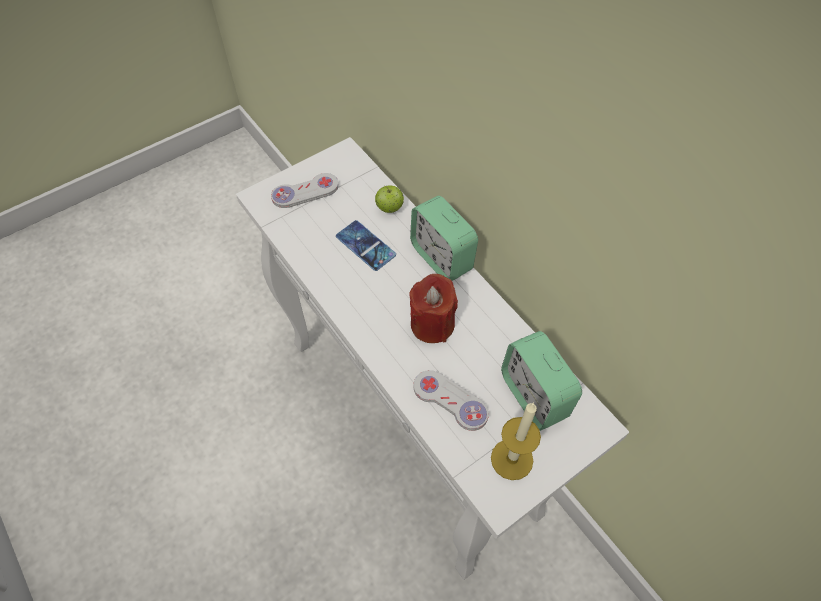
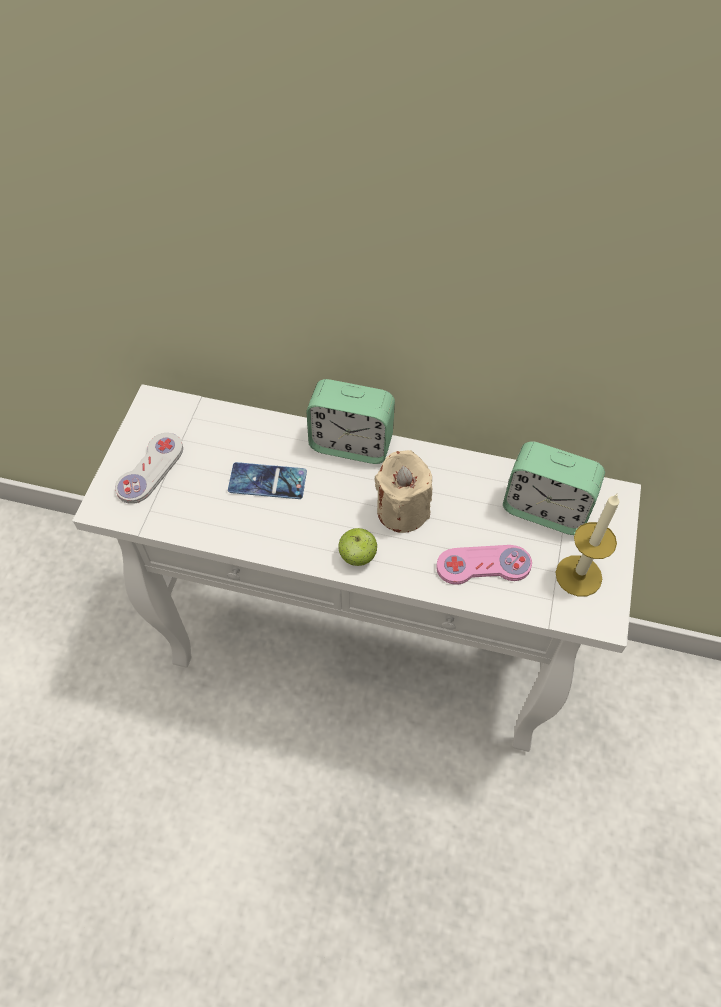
camera: 40 degrees left, 0 degrees up
(389, 208) = (255, 430): apple -> apple (358, 556)
(432, 324) = (402, 510): red candle -> beige candle
(450, 401) = (483, 566): white game controller -> pink game controller

